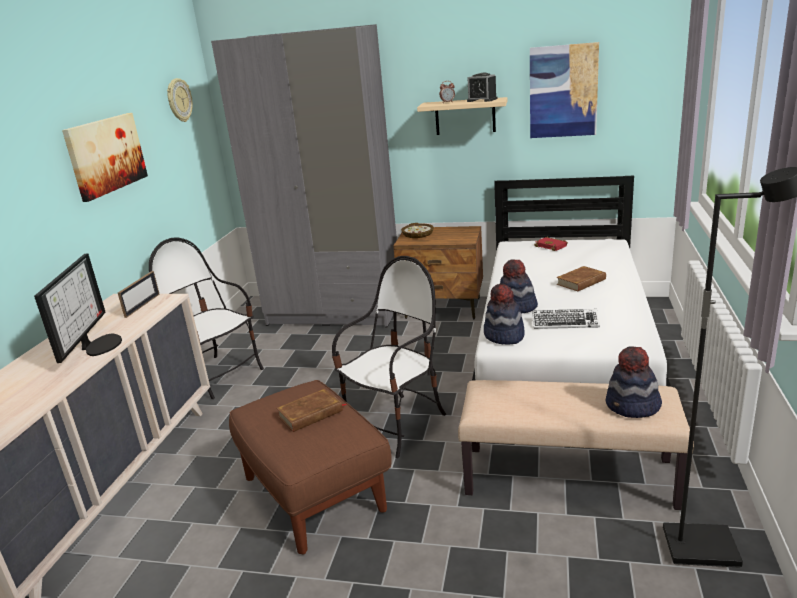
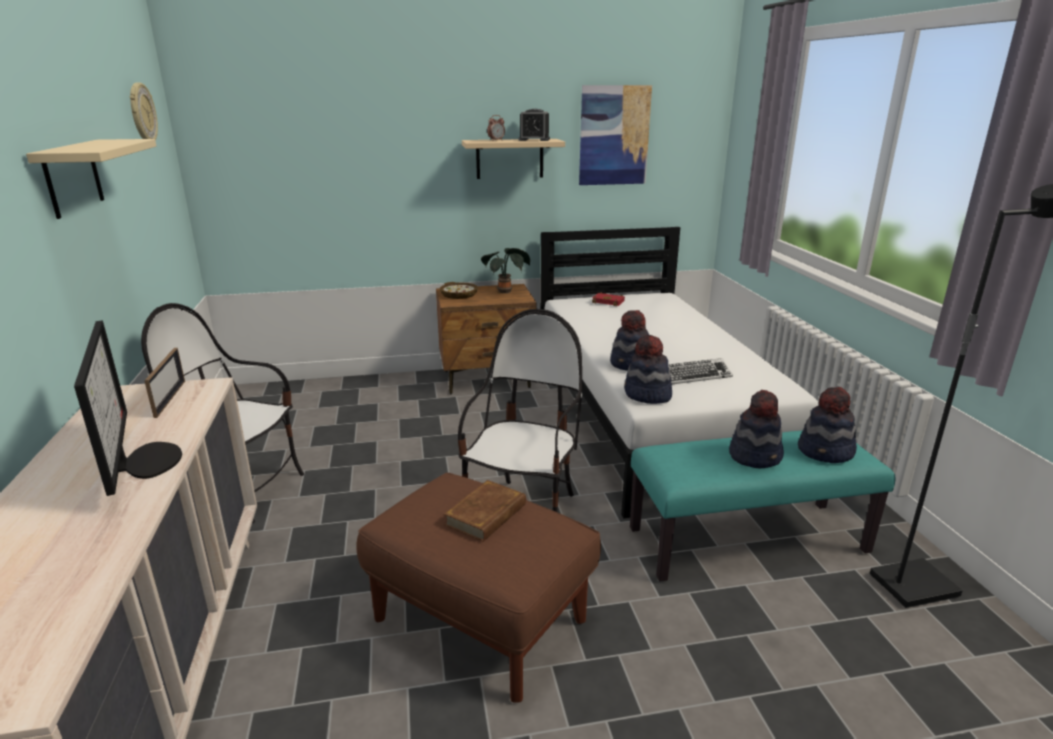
camera: 25 degrees left, 0 degrees up
(105, 155) = (73, 177): picture -> beige shelf
(335, 311) = (357, 394): grey wardrobe -> none
(458, 233) = (506, 291): none -> potted plant
(561, 400) = (755, 456): none -> hat
(569, 476) = (747, 539): beige bench -> turquoise bench
(581, 282) = (673, 334): brown book -> none

